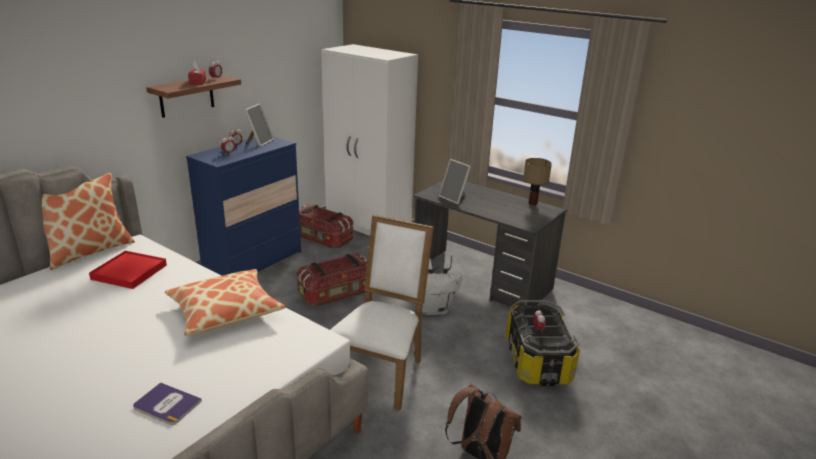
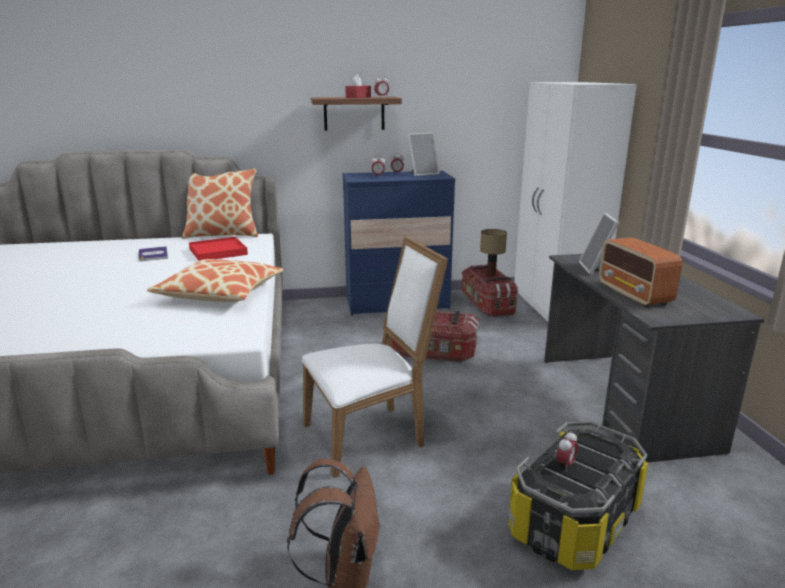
camera: 45 degrees right, 5 degrees down
(167, 404) = (67, 332): book -> book (153, 254)
(434, 309) = (515, 406): white backpack -> none
(499, 212) = (634, 294): none -> radio
(533, 203) = (713, 299): table lamp -> table lamp (491, 274)

